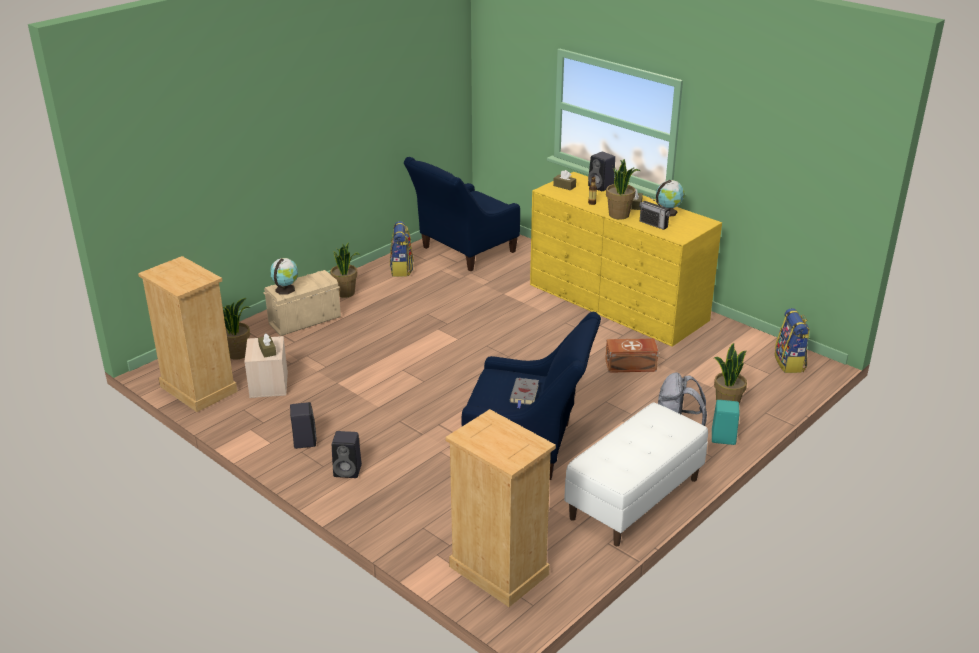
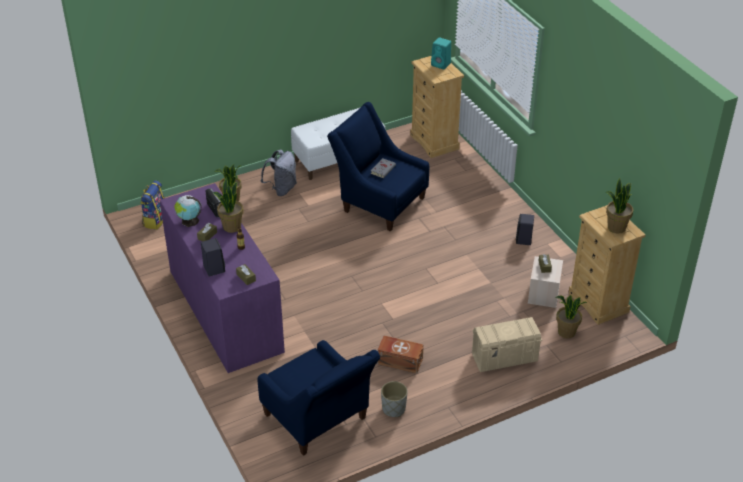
camera: 160 degrees left, 10 degrees up
(285, 289) = (522, 326): globe -> none
(346, 293) = (459, 387): potted plant -> potted plant (616, 227)
(348, 470) = (499, 212): black speaker -> none
(402, 269) = (393, 408): backpack -> grey planter
(463, 252) = (319, 421): blue armchair -> blue armchair turned 75 degrees clockwise
(617, 302) = (225, 310): yellow dresser -> purple dresser
(631, 365) = (267, 245): brown storage box -> brown storage box (399, 360)
(722, 438) = (256, 180): turquoise speaker -> turquoise speaker (441, 64)

